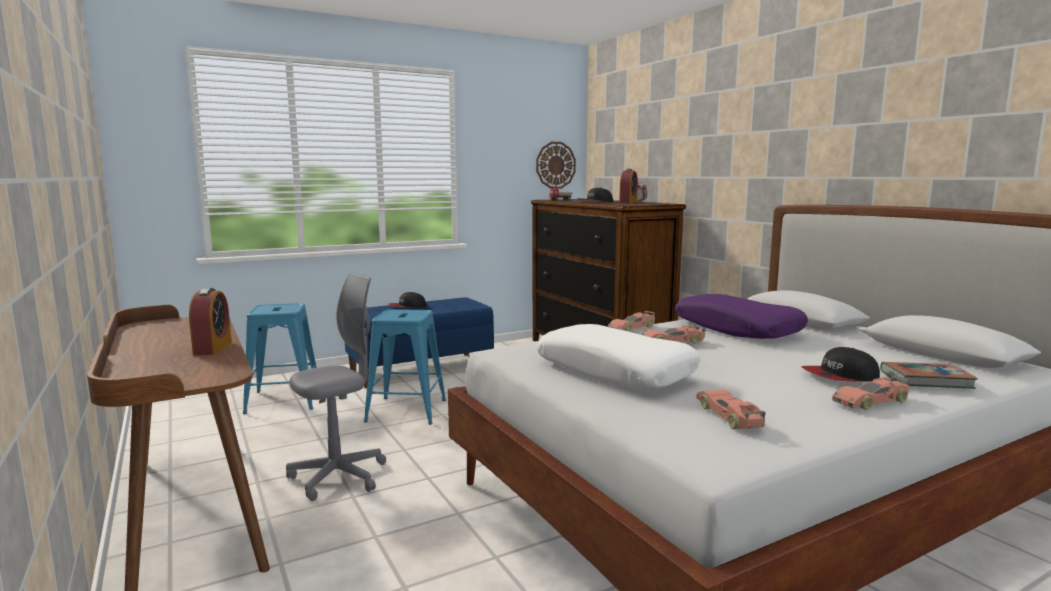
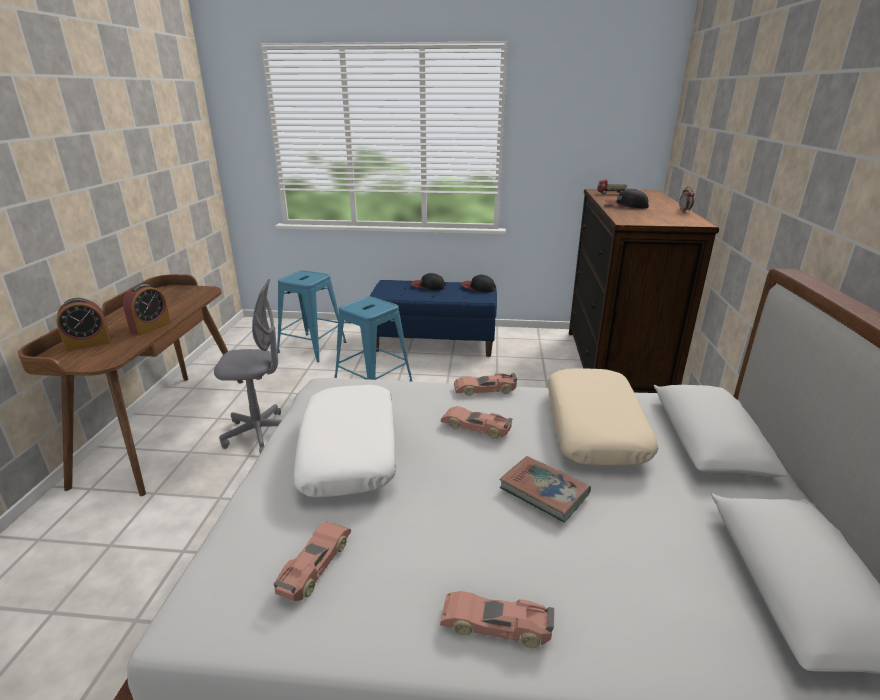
camera: 35 degrees right, 15 degrees up
(555, 165) = (626, 148): wall clock -> none
(628, 202) = (661, 212): alarm clock -> alarm clock (88, 344)
(737, 329) = (595, 428): purple pillow -> beige pillow
(840, 376) = (545, 563): cap -> cap (478, 288)
(926, 380) = (645, 627): book -> book (544, 492)

